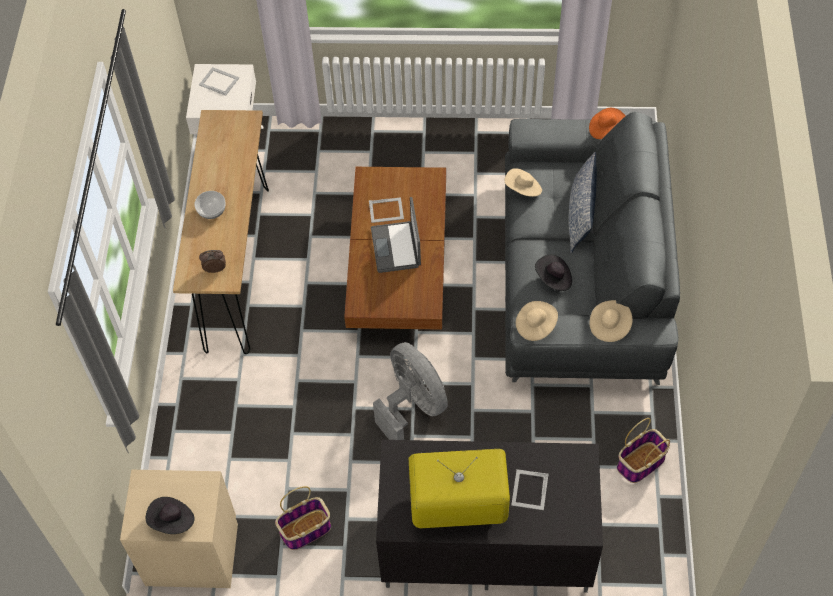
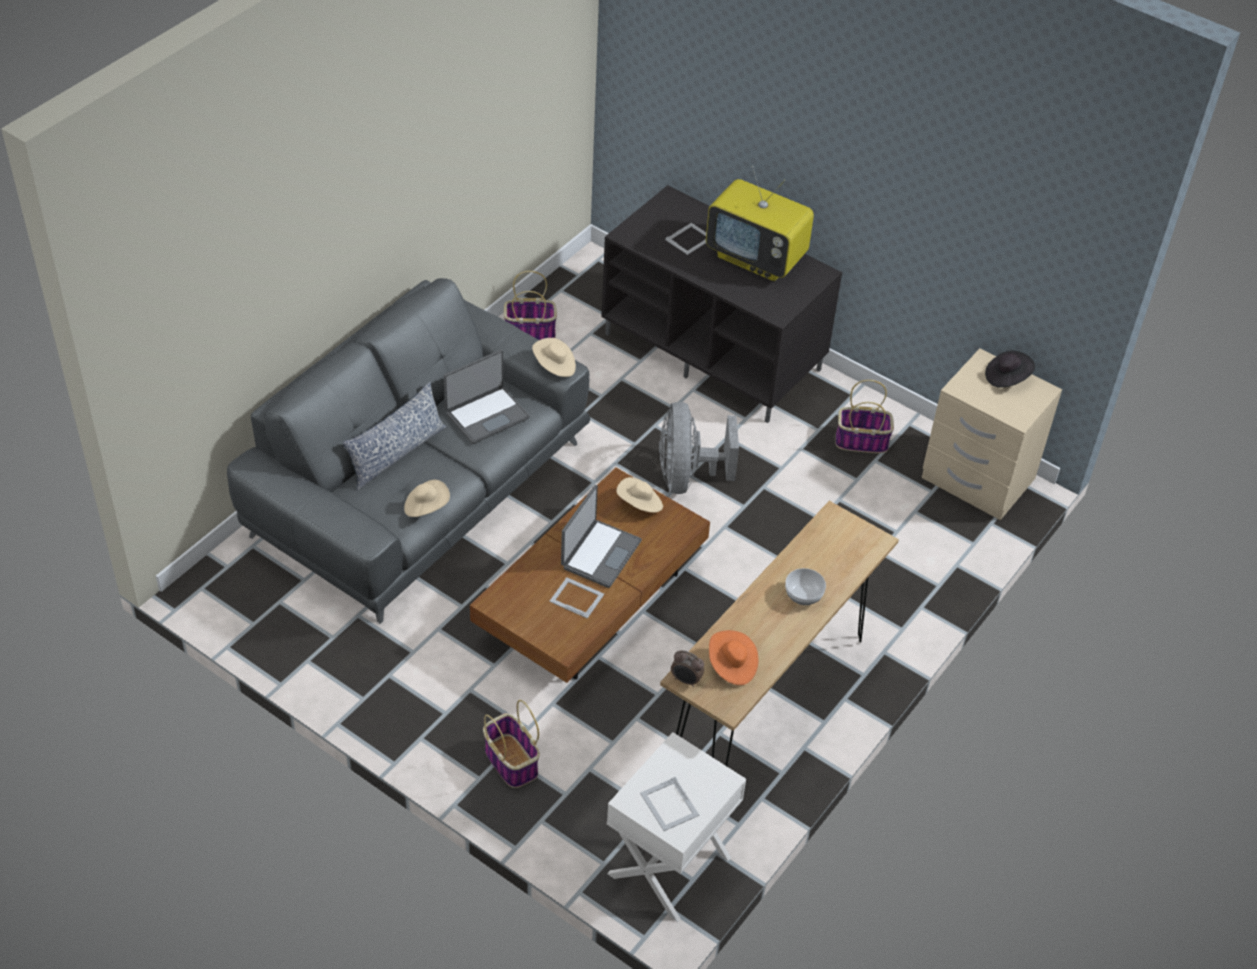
camera: 150 degrees left, 10 degrees down
(215, 269) = (840, 534): alarm clock -> alarm clock (686, 680)
(363, 149) = (510, 761): none -> basket
(553, 279) = (486, 415): black hat -> laptop
(606, 129) = (289, 487): orange hat -> orange hat (731, 666)
(609, 326) = (490, 331): beige hat -> beige hat (640, 504)

